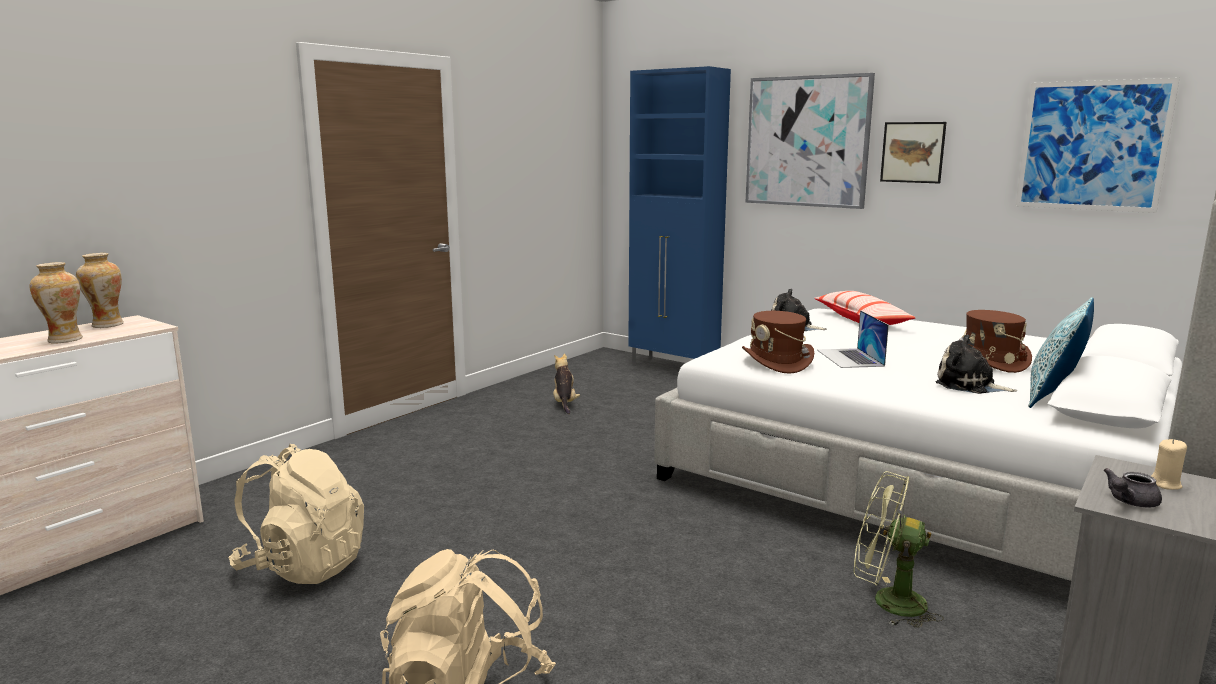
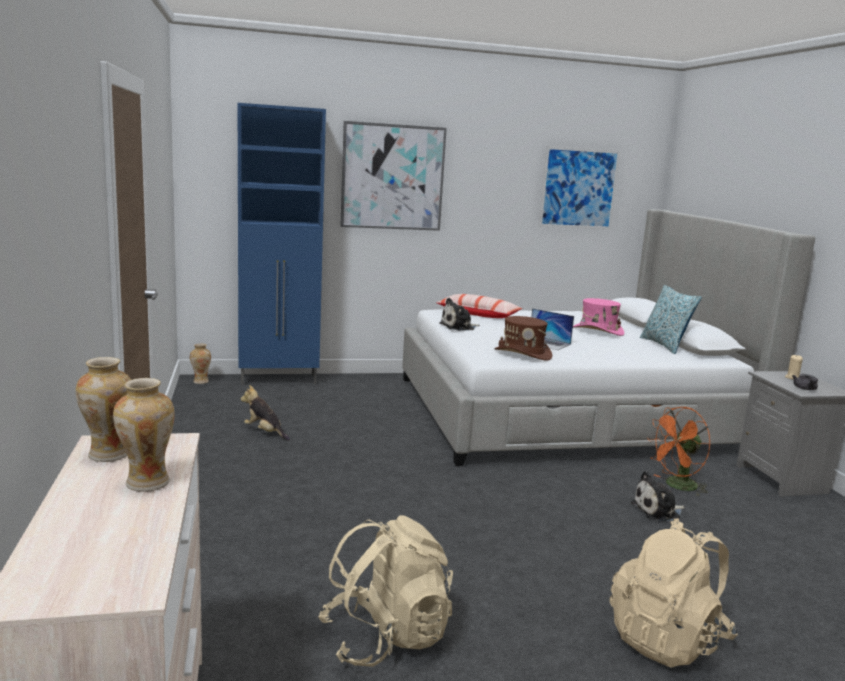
camera: 50 degrees left, 0 degrees up
(606, 355) = (200, 381): none -> vase
(887, 602) = (676, 486): green fan -> orange fan
(912, 152) = (473, 188): picture -> none
(969, 385) = (627, 347): plush toy -> plush toy (658, 511)
(989, 361) = (598, 331): brown hat -> pink hat

